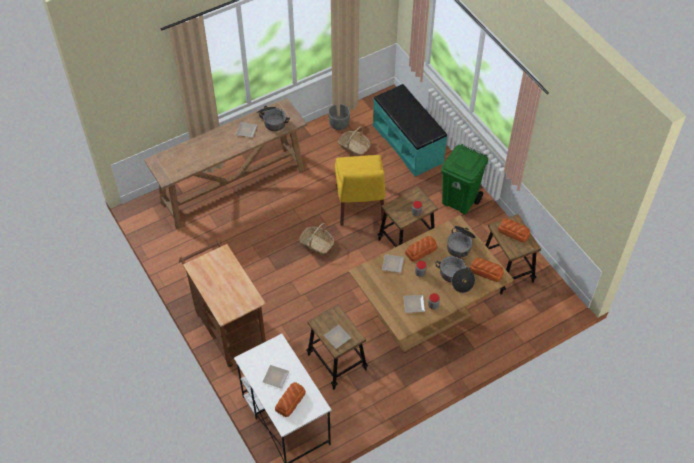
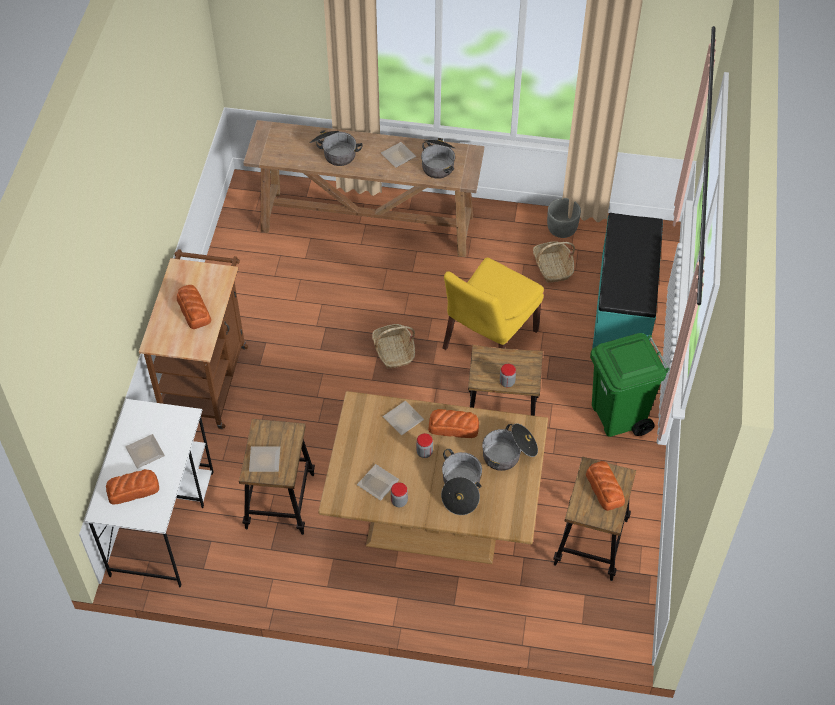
camera: 40 degrees right, 0 degrees up
(209, 149) = (334, 152): none -> cooking pot
(486, 271) = (507, 507): bread -> bread (194, 309)

